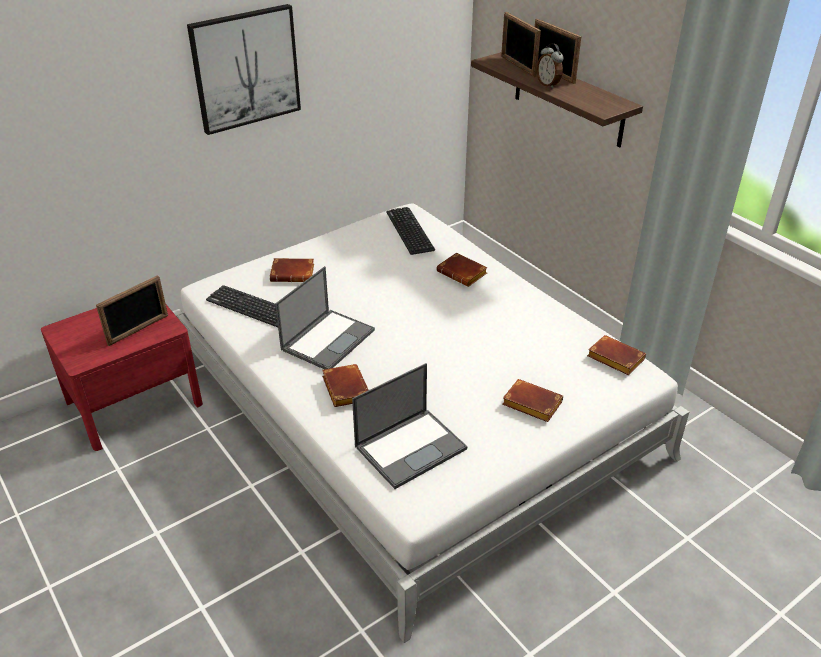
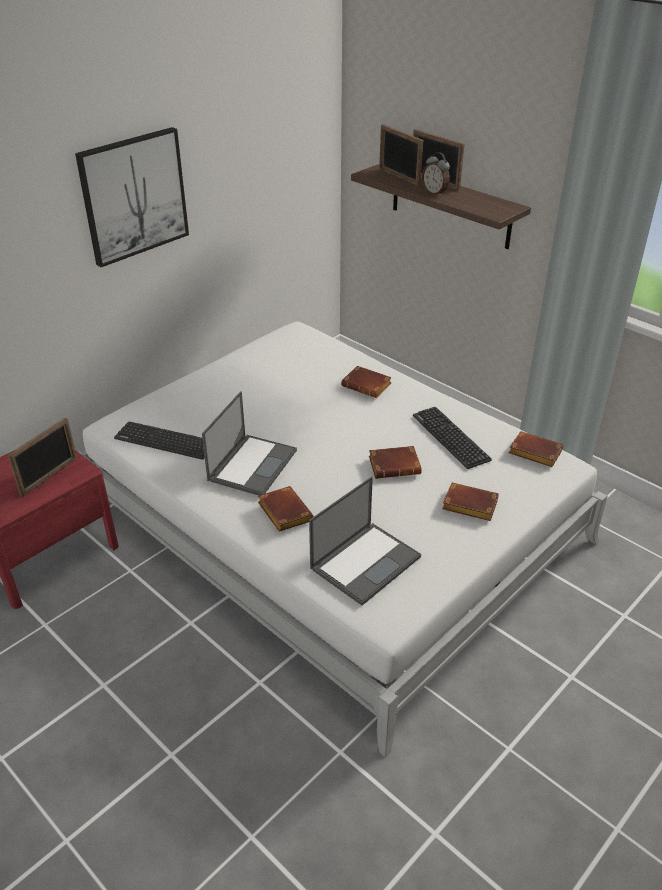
camera: 10 degrees left, 0 degrees up
(294, 273) = (198, 402): brown book -> brown book (395, 465)
(409, 231) = (303, 349): keyboard -> keyboard (450, 437)

